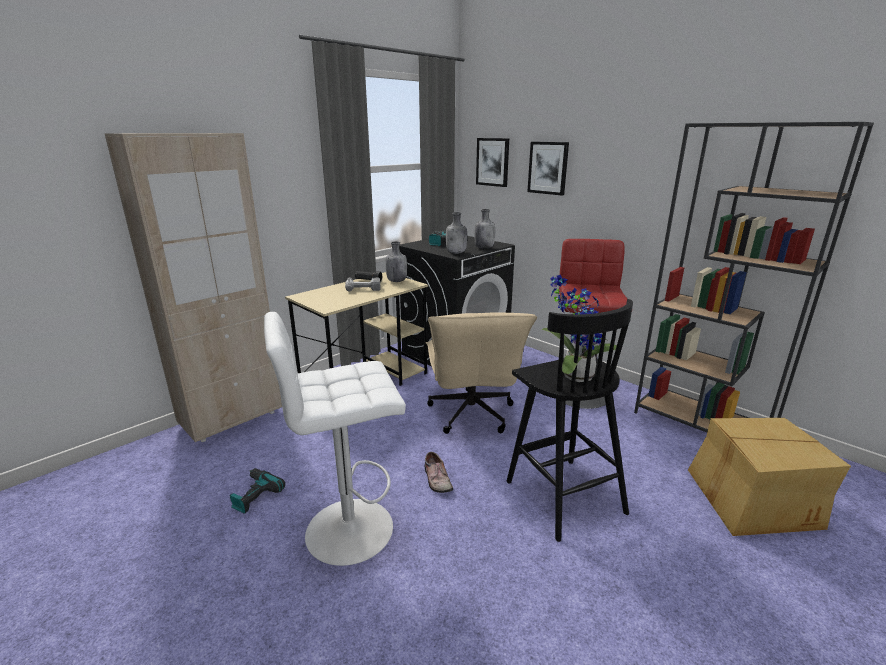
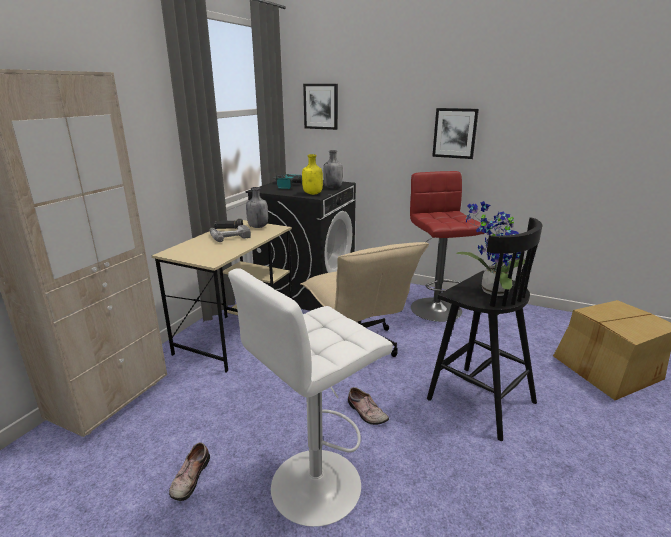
camera: 20 degrees left, 0 degrees up
(254, 494) = (189, 477): power drill -> shoe
(456, 253) = (313, 194): grey bottle -> yellow bottle
(548, 168) = (379, 110): picture -> picture (455, 133)
(702, 424) = (538, 317): bookcase -> none

